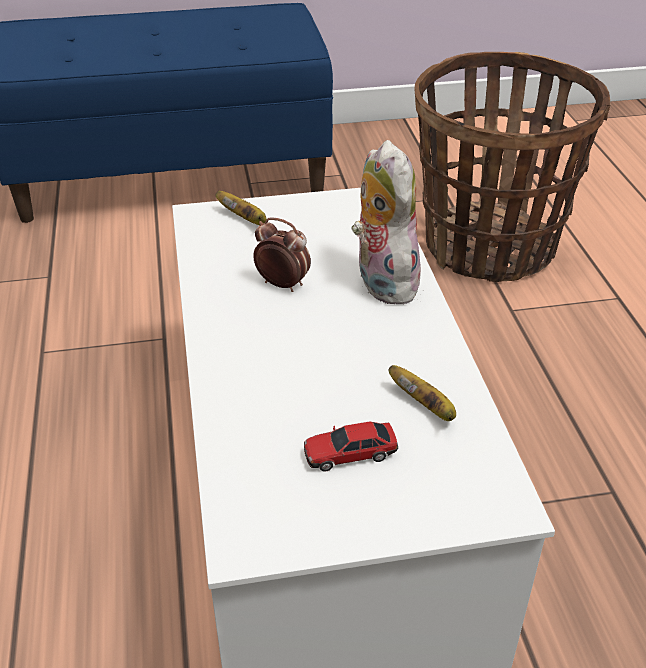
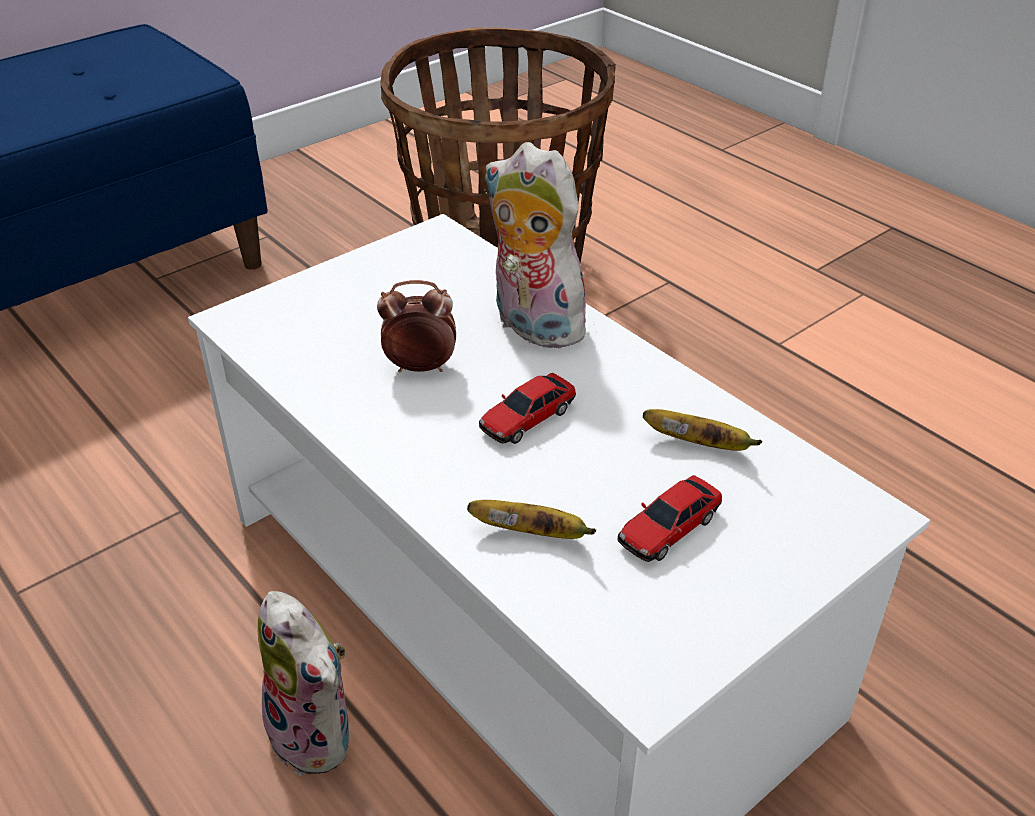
camera: 30 degrees left, 0 degrees up
(144, 511) = (318, 734): none -> plush toy
(245, 219) = (303, 305): banana -> banana (532, 534)
(322, 343) = (527, 418): none -> toy car

